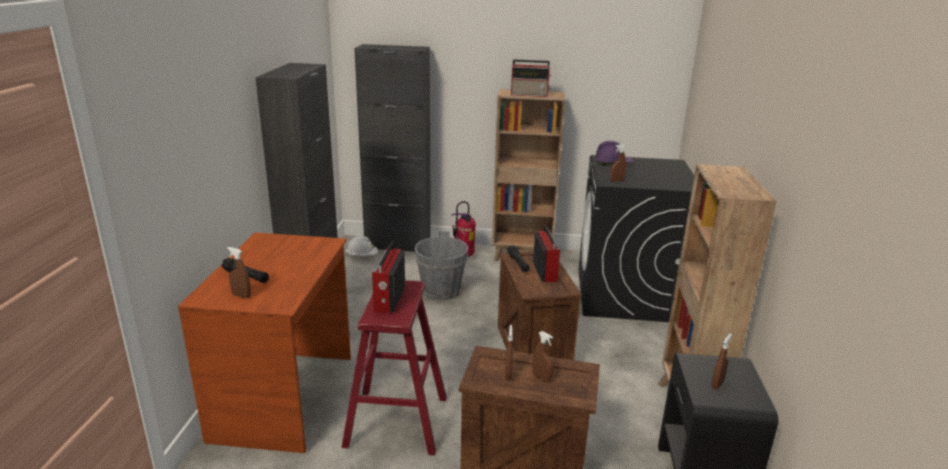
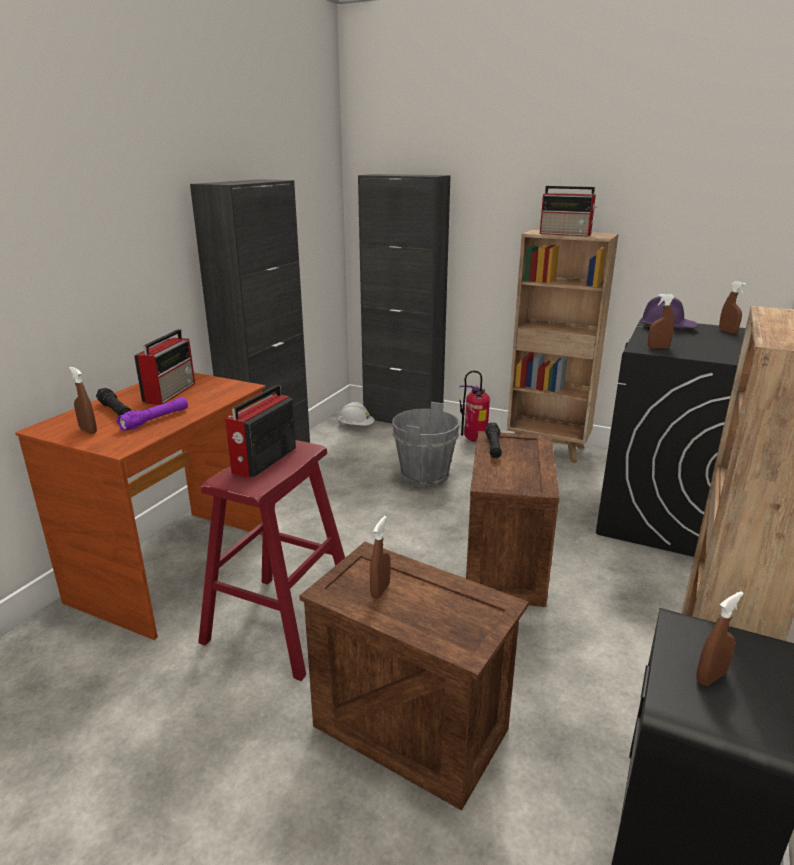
camera: 20 degrees right, 0 degrees up
(287, 279) = (155, 420): none -> purple flashlight
(541, 378) = (426, 605): brown spray bottle -> brown spray bottle (727, 332)
(545, 271) = (524, 460): radio -> radio (171, 392)

